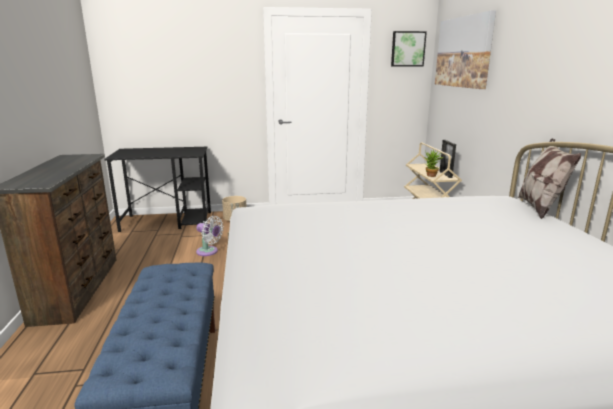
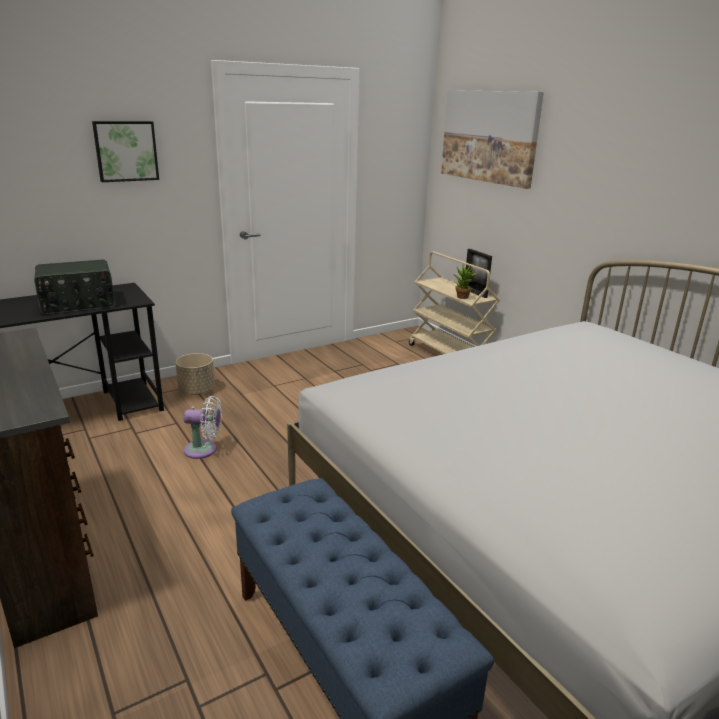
camera: 25 degrees left, 5 degrees up
(162, 153) = (78, 304): none -> radio
(407, 49) = (402, 125): picture -> picture (126, 151)
(539, 208) = (636, 335): pillow -> none

